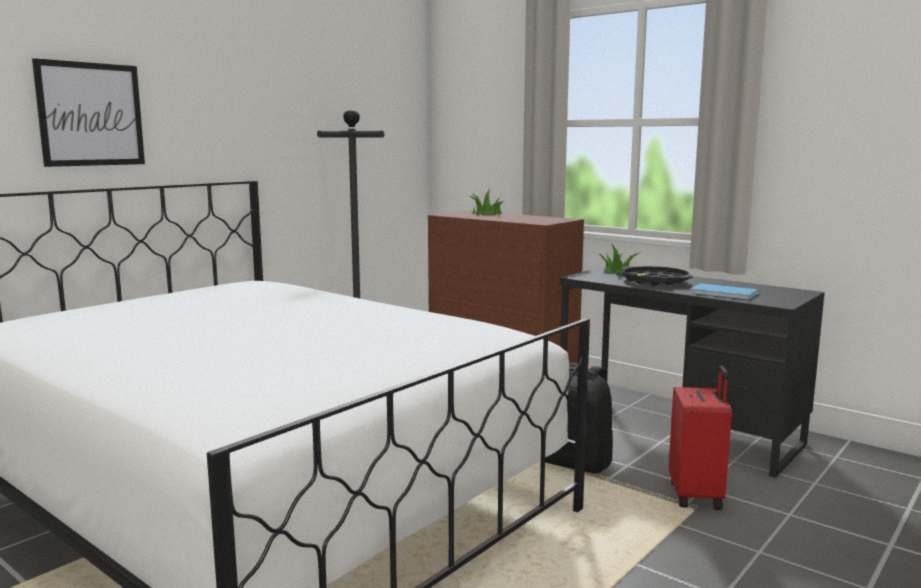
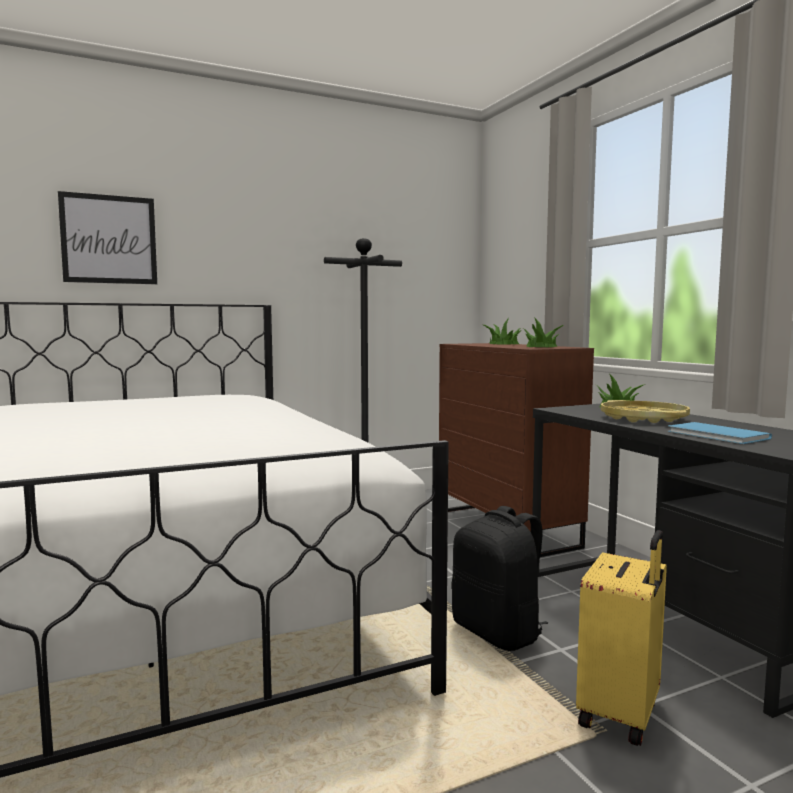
camera: 25 degrees right, 5 degrees down
(538, 218) = (541, 346): none -> potted plant
(655, 281) = (643, 418): black tray -> yellow tray
(697, 495) = (621, 714): red suitcase -> yellow suitcase

